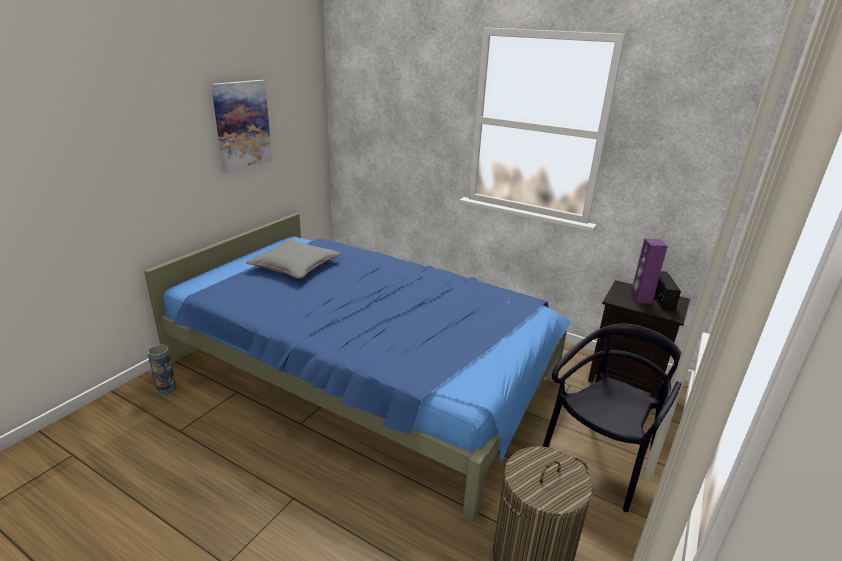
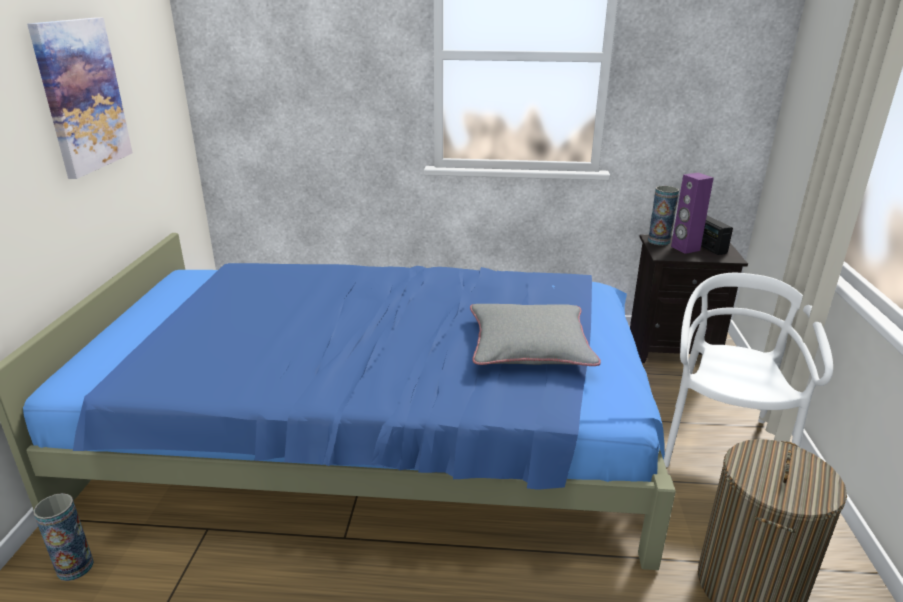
camera: 25 degrees left, 0 degrees up
(295, 265) = (228, 308): grey pillow -> grey pillow (529, 345)
(600, 461) = (721, 446): black chair -> white chair
(624, 288) = (659, 241): none -> vase

